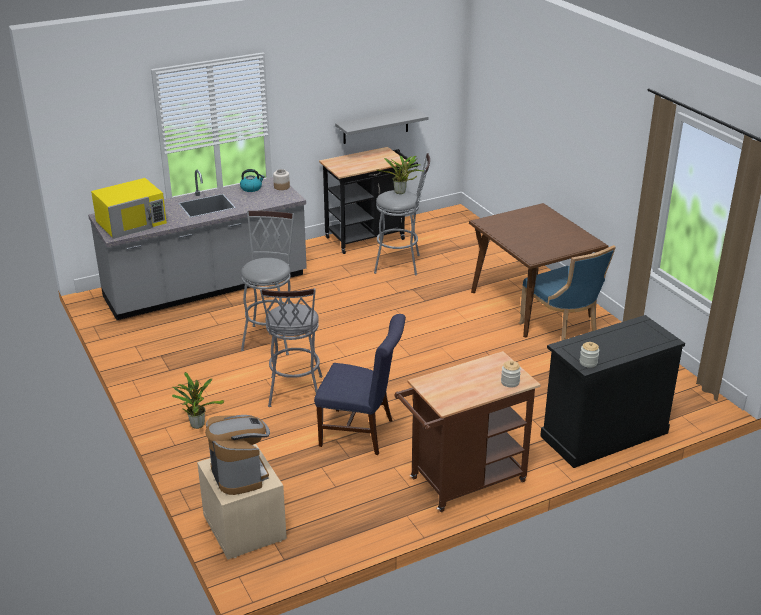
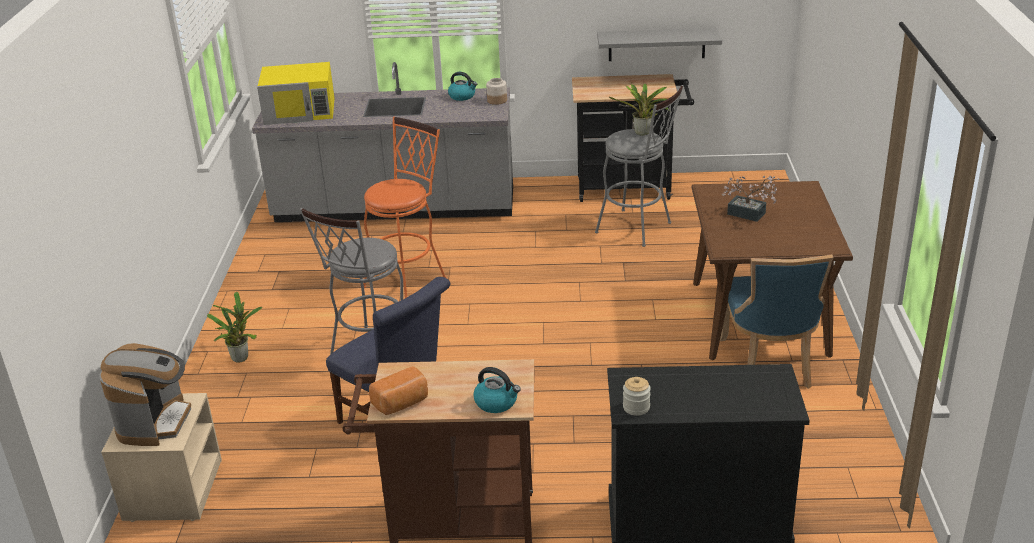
camera: 30 degrees right, 0 degrees up
(271, 336) = (409, 279): grey stool -> orange stool
(452, 400) = (402, 403): none -> bread
(510, 382) = (497, 402): jar -> kettle
(525, 233) = (750, 214): none -> potted plant

